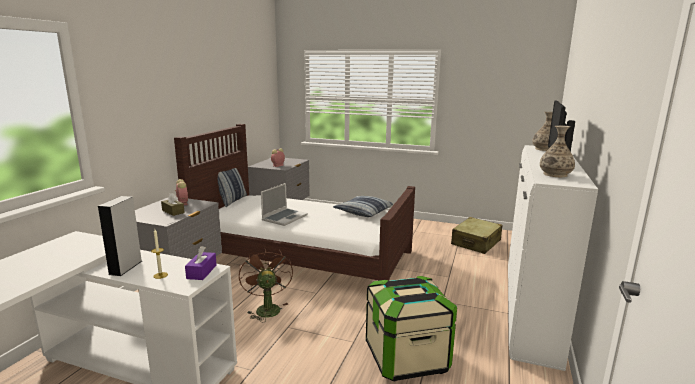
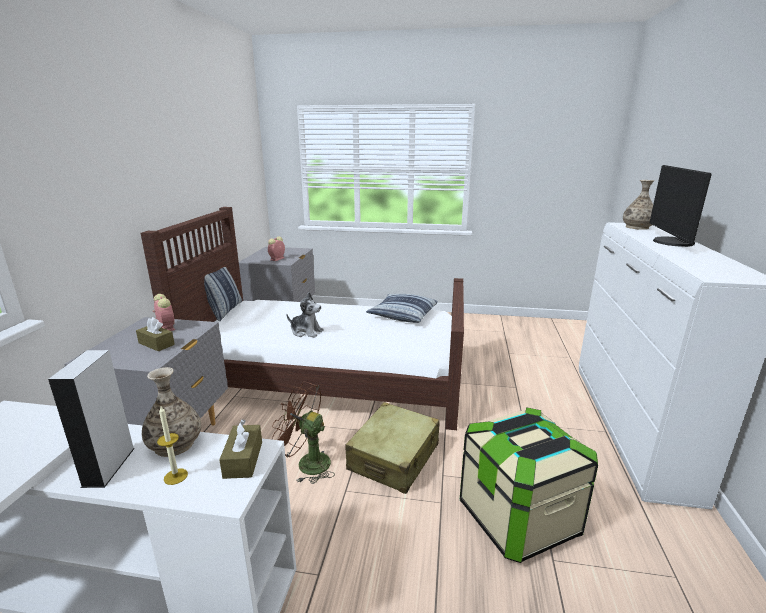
camera: 10 degrees left, 5 degrees up
(201, 272) = (243, 459): purple tissue box -> brown tissue box
(266, 308) = (306, 463): brown fan -> brown fan turned 45 degrees counterclockwise
(284, 217) = (306, 332): laptop -> plush toy
(476, 242) = (525, 337): beige suitcase -> beige suitcase (394, 457)
(555, 174) = (706, 265): vase -> vase (174, 444)

